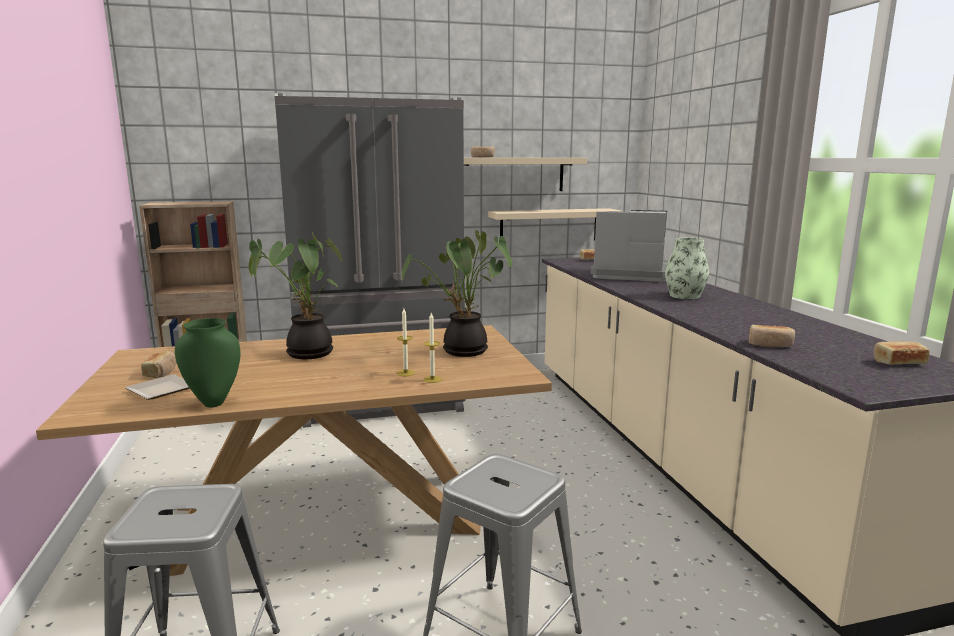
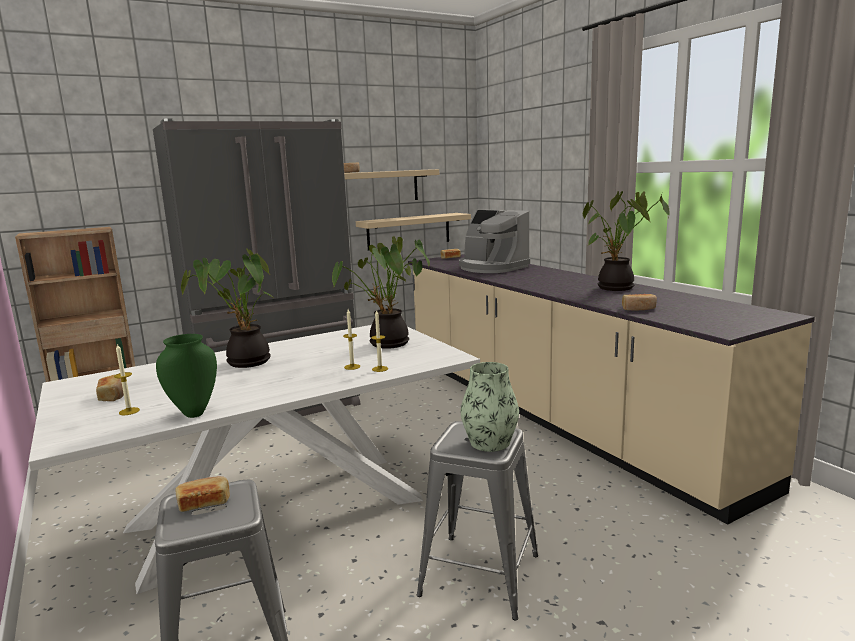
camera: 15 degrees left, 0 degrees up
(160, 391) = (129, 411): plate -> candle
(328, 518) = (280, 512): brown dining table -> white dining table
(628, 274) = (491, 268): coffee machine -> coffee machine turned 135 degrees counterclockwise
(684, 296) = (549, 280): vase -> vase (490, 442)
(762, 315) = (617, 288): none -> potted plant
(898, 363) = (730, 311): bread -> bread (204, 503)

